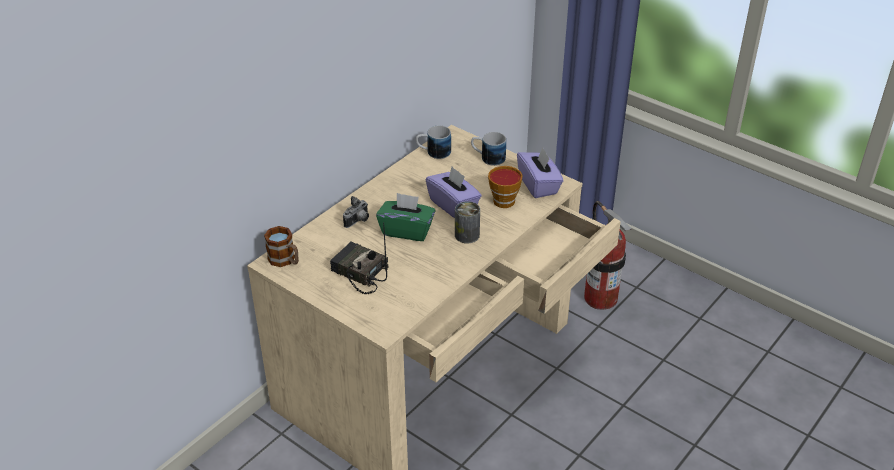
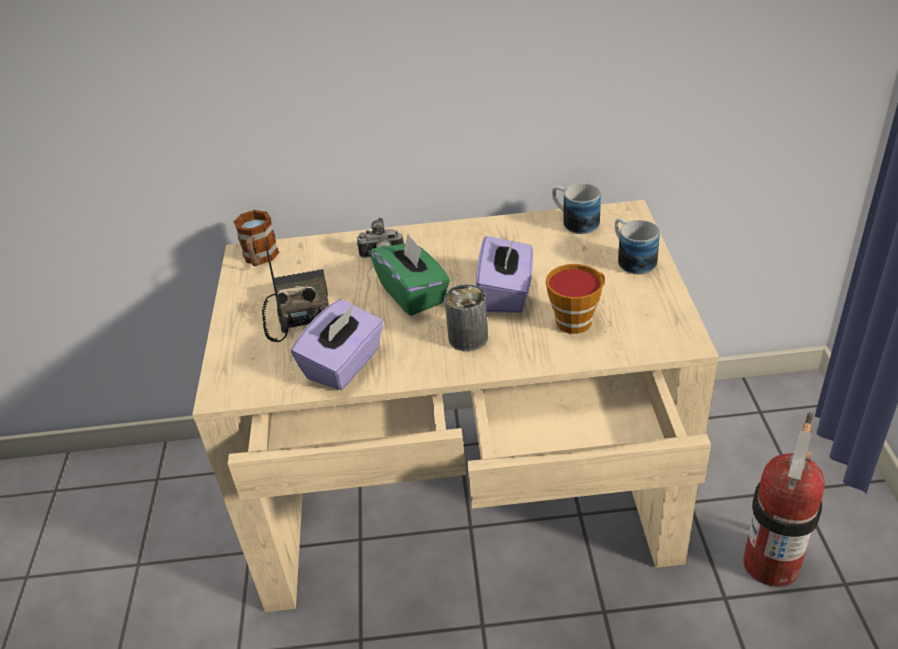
camera: 50 degrees right, 0 degrees up
(538, 185) = (650, 326): purple tissue box -> purple tissue box (344, 365)

